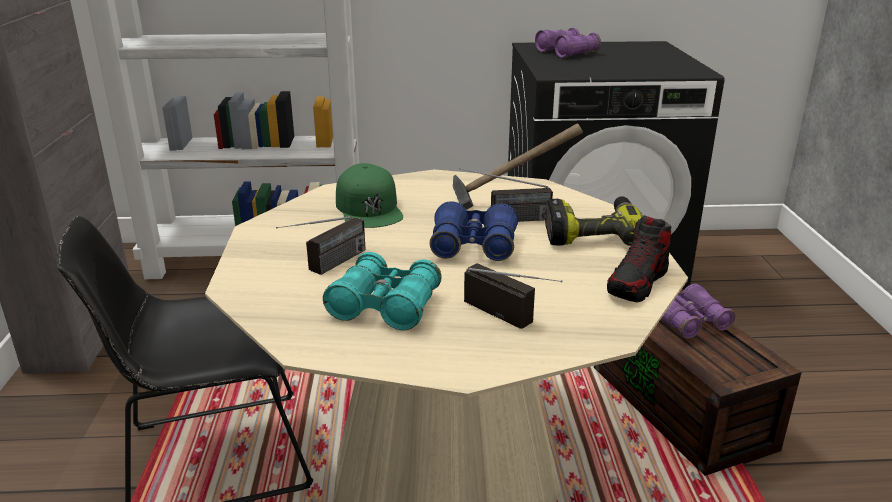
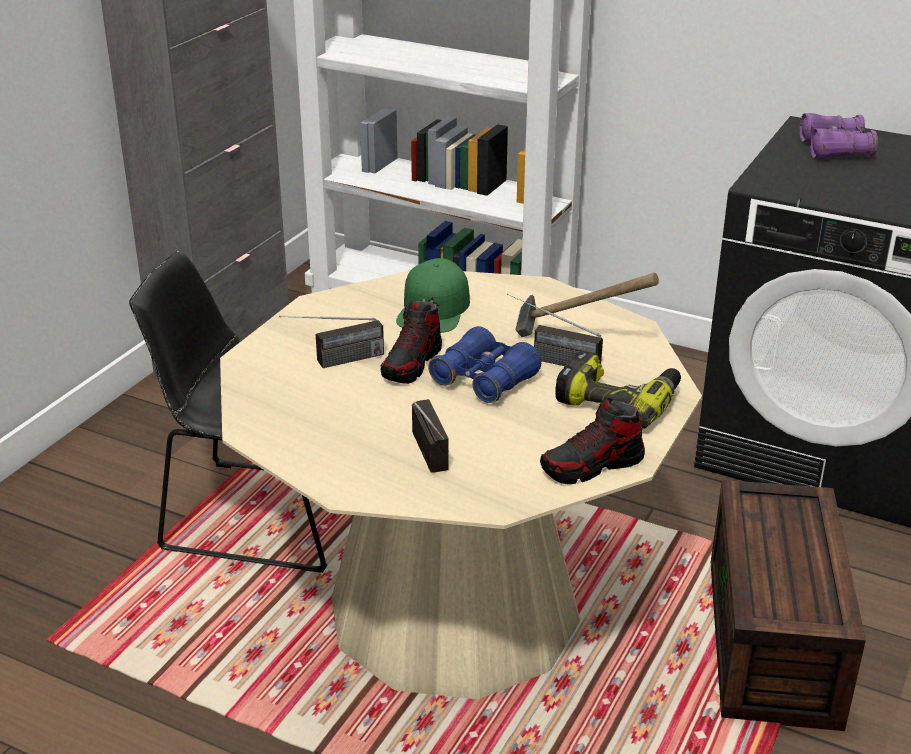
camera: 30 degrees right, 5 degrees up
(385, 306) = (344, 415): turquoise binoculars -> none
(399, 250) = (412, 364): none -> shoe
(688, 322) = (795, 541): purple binoculars -> none

